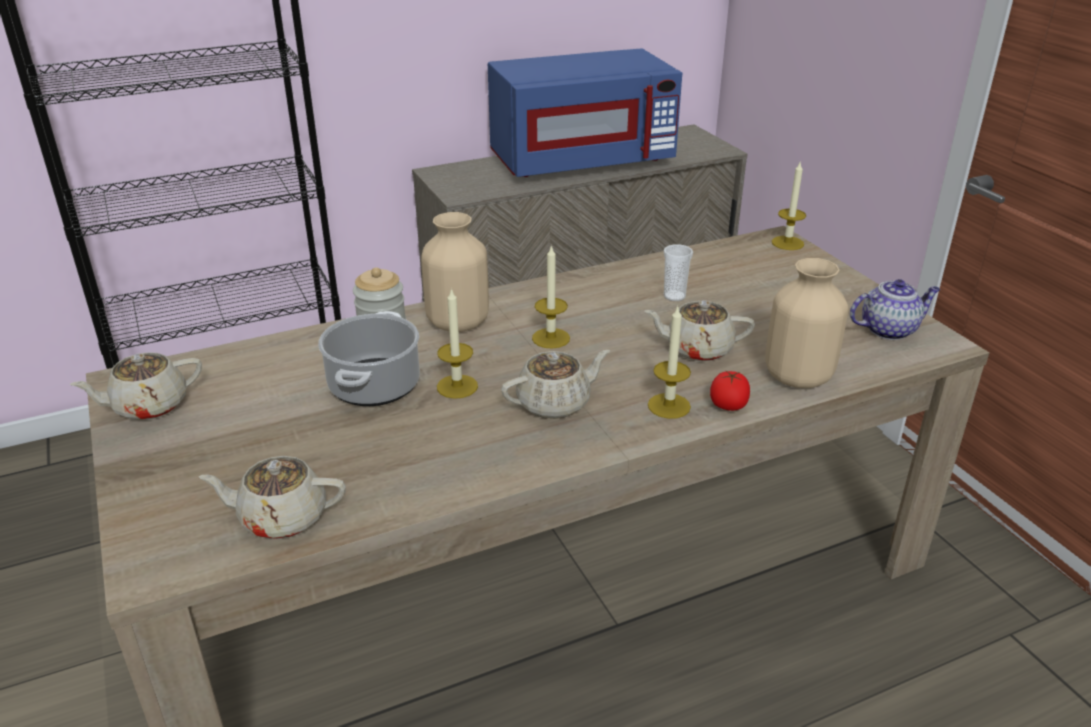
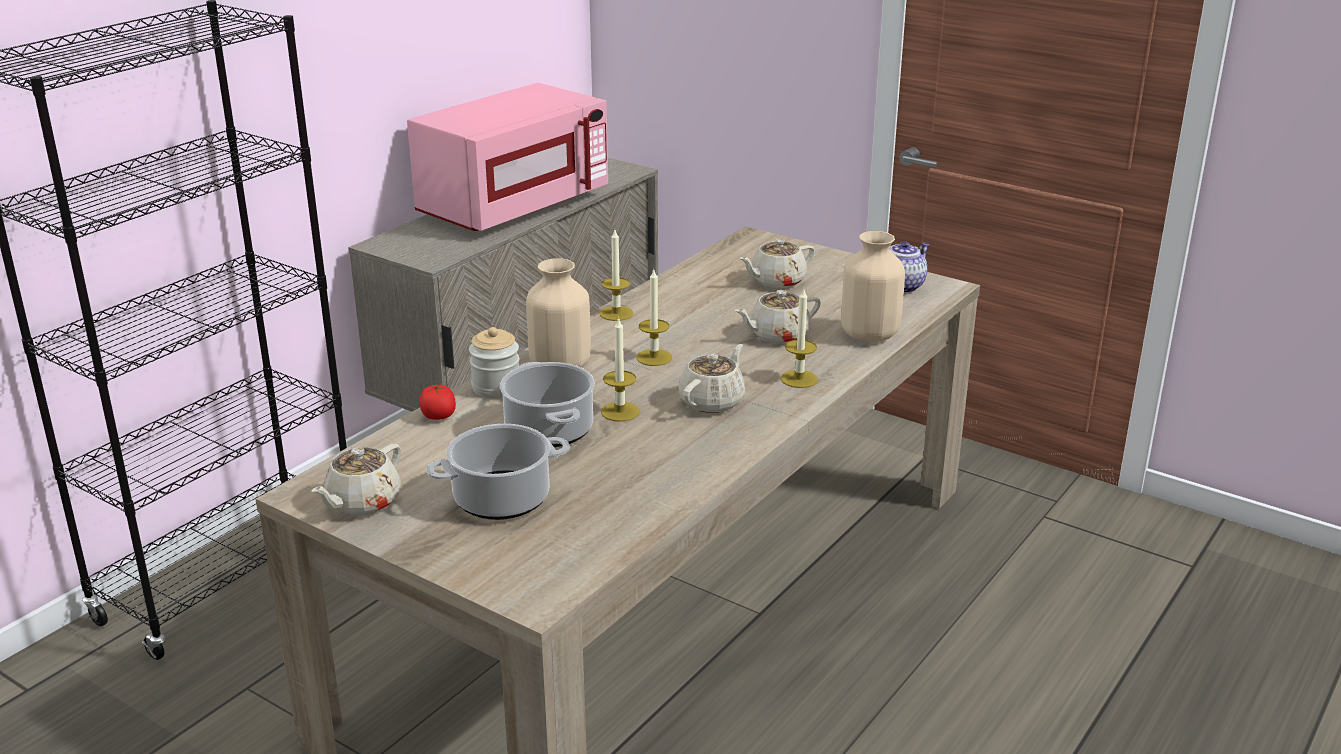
camera: 30 degrees left, 5 degrees down
(251, 445) = (500, 500): none -> cooking pot
(281, 518) = (595, 535): beige teapot -> beige teapot (776, 281)
(581, 161) = (513, 206): blue microwave -> pink microwave
(674, 296) = (718, 301): cup -> none
(728, 405) = (840, 367): tomato -> tomato (438, 416)
(787, 243) = (763, 239): candle -> candle (616, 313)

